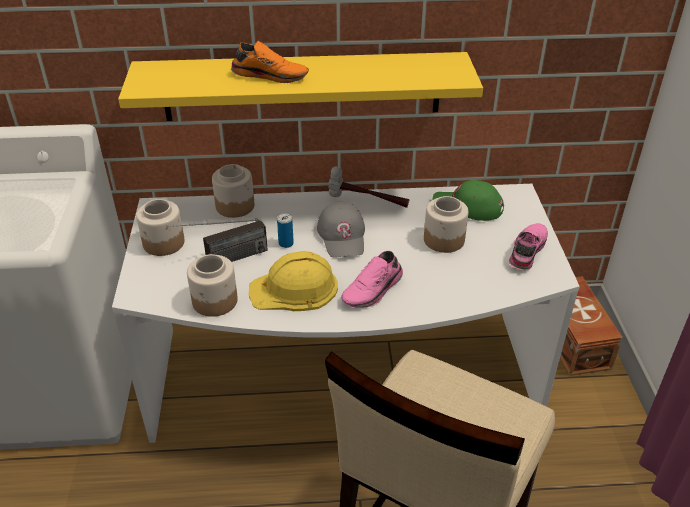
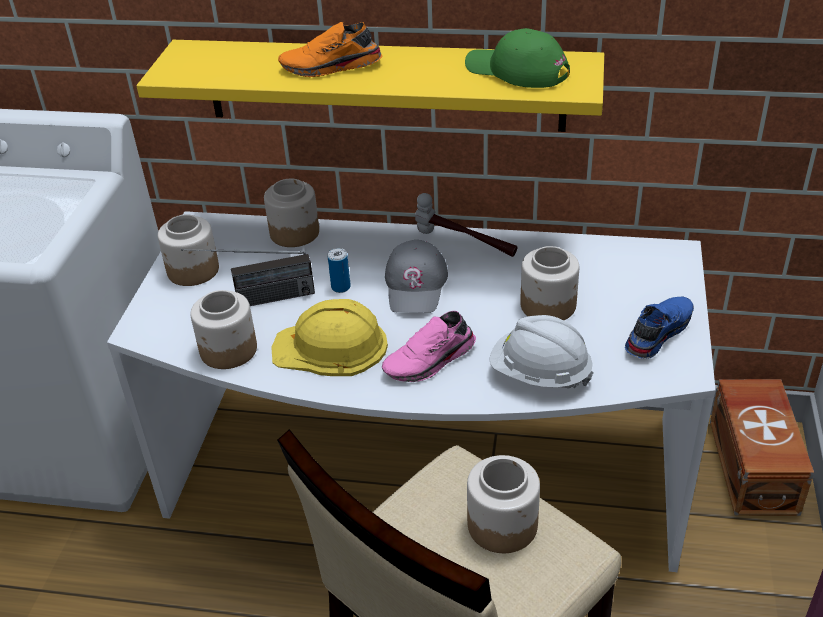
camera: 15 degrees right, 0 degrees up
(270, 75) = (331, 68): orange shoe -> orange shoe turned 150 degrees clockwise
(456, 290) = (539, 374): none -> white hard hat
(467, 206) = (597, 263): green cap -> green cap (516, 71)
(468, 402) = (502, 524): none -> jar
(526, 251) = (656, 333): pink shoe -> blue shoe

